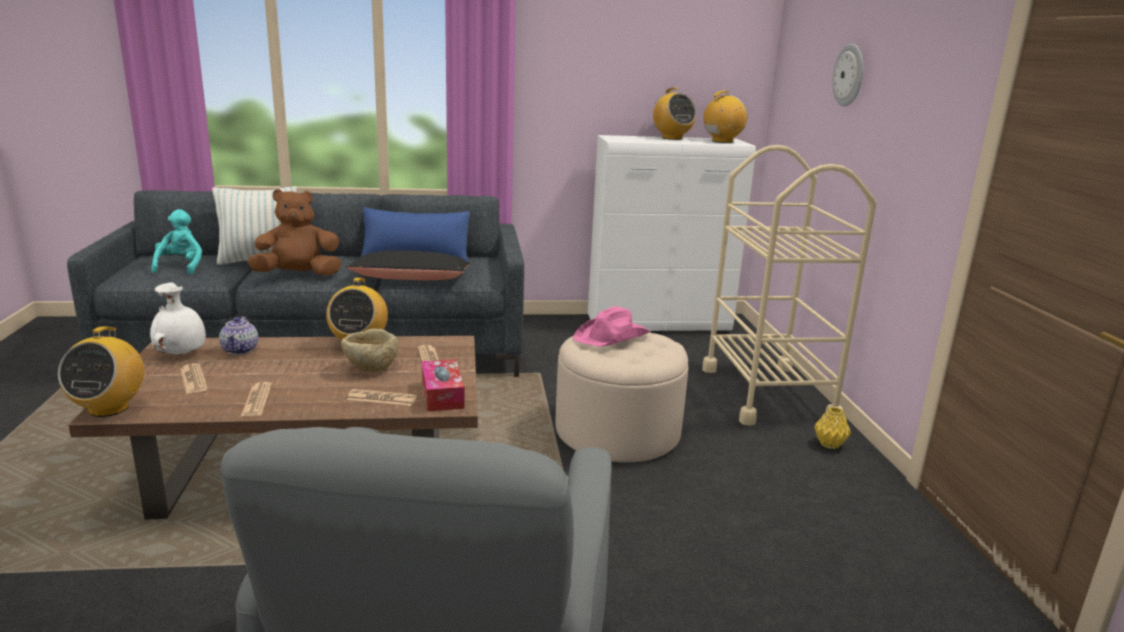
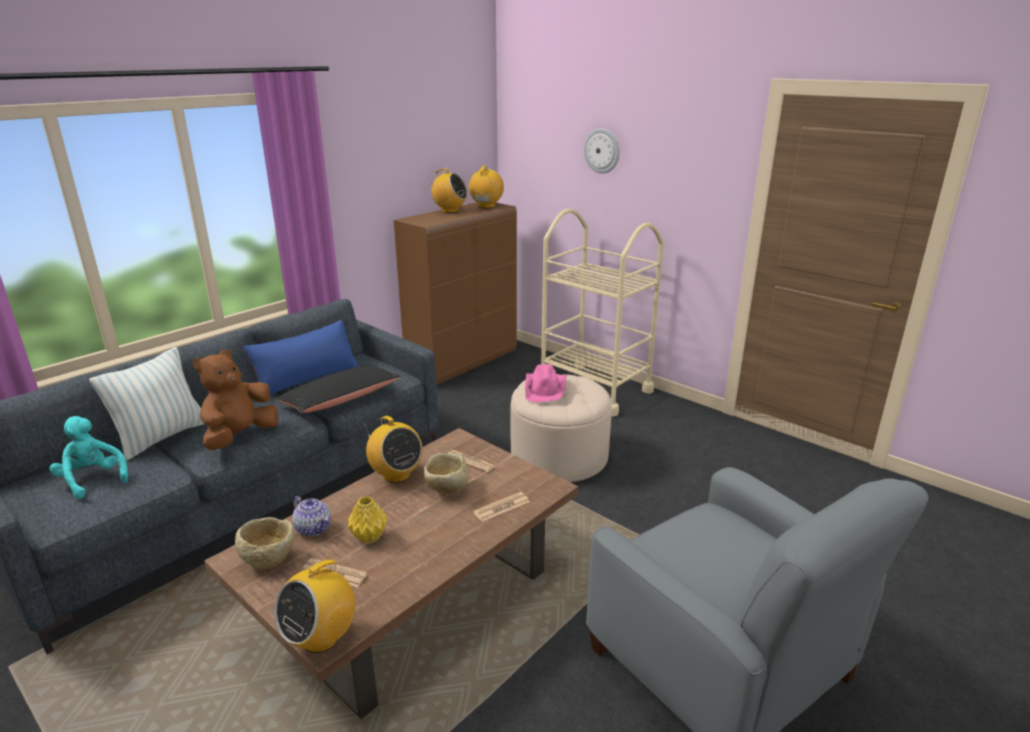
camera: 40 degrees left, 5 degrees up
(109, 408) = (321, 638): radio -> radio turned 75 degrees clockwise
(182, 354) = (269, 559): white vase -> beige bowl
(257, 400) = (423, 559): newspaper -> none
(442, 394) = (530, 483): tissue box -> none
(659, 324) = (463, 363): white cabinet -> brown cabinet
(830, 444) = (667, 408): yellow vase -> yellow vase (369, 536)

